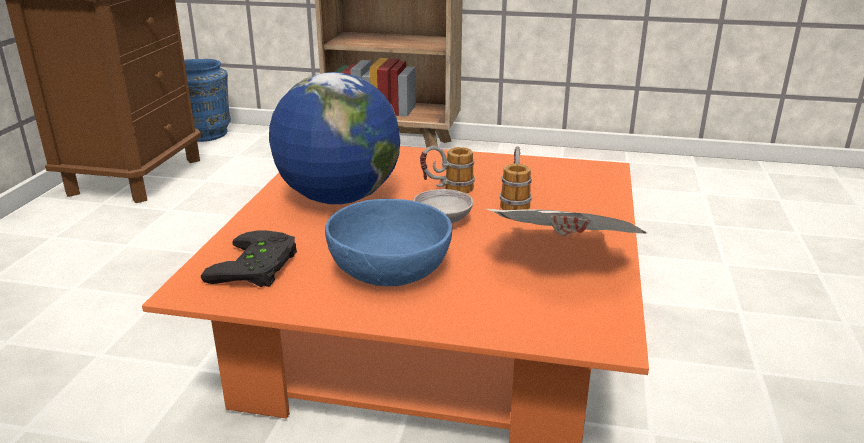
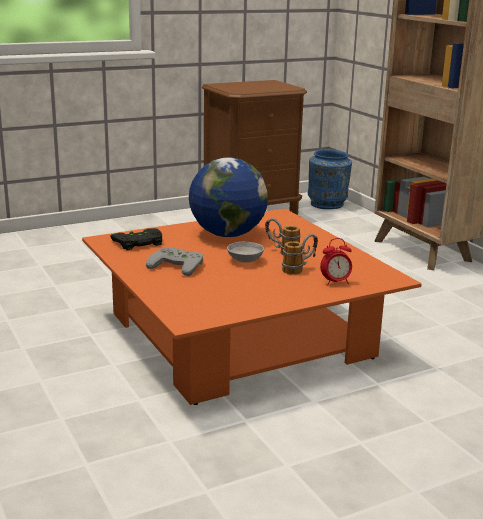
camera: 50 degrees right, 5 degrees down
(391, 268) = (178, 265): blue bowl -> grey game controller
(563, 259) = (250, 295): newspaper -> none
(580, 198) = (335, 282): none -> alarm clock

